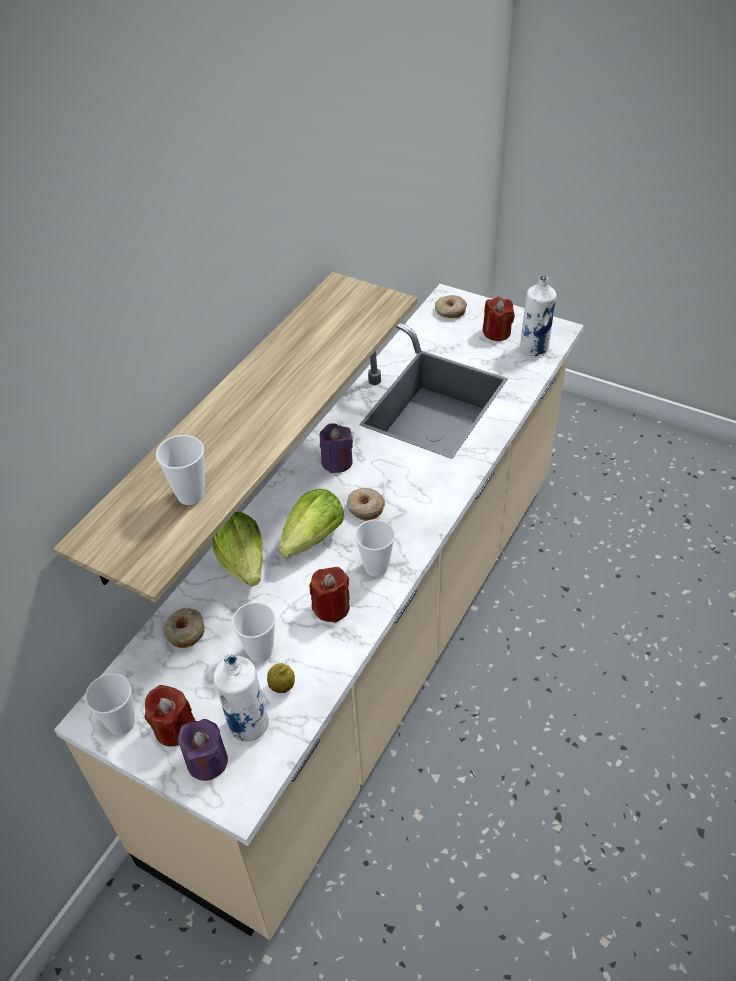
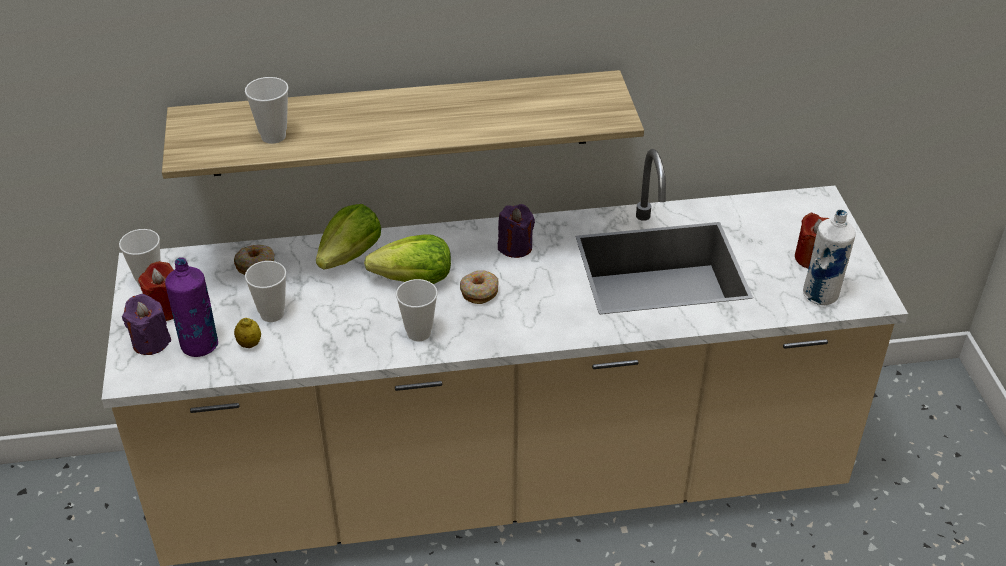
camera: 50 degrees right, 5 degrees down
(248, 724) = (199, 345): white bottle -> purple bottle
(331, 607) = (351, 329): red candle -> none
(450, 311) = (801, 212): donut -> none

